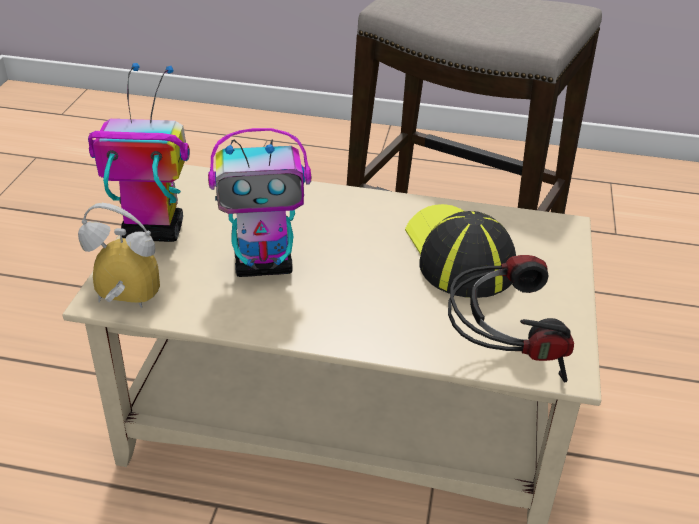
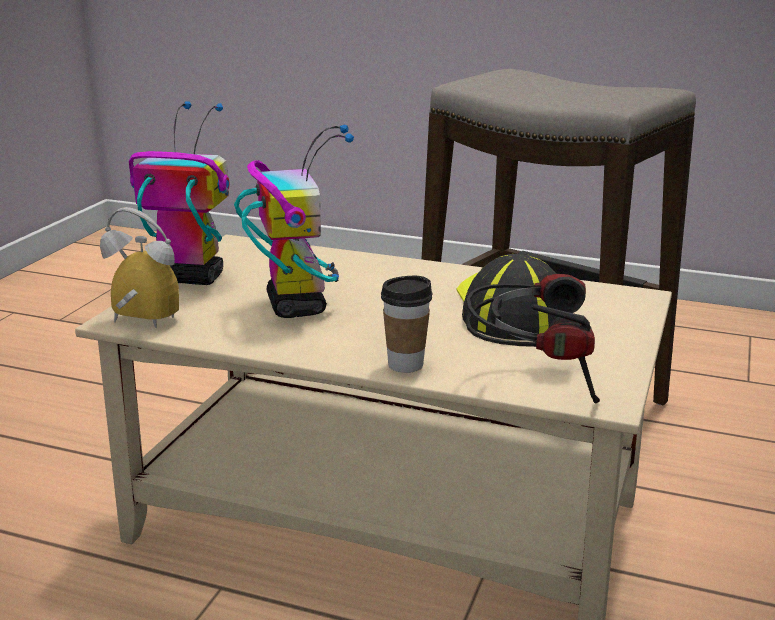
camera: 10 degrees right, 15 degrees down
(264, 264) = (295, 306): toy robot -> toy robot turned 105 degrees counterclockwise
(385, 339) = (405, 365): none -> cup

